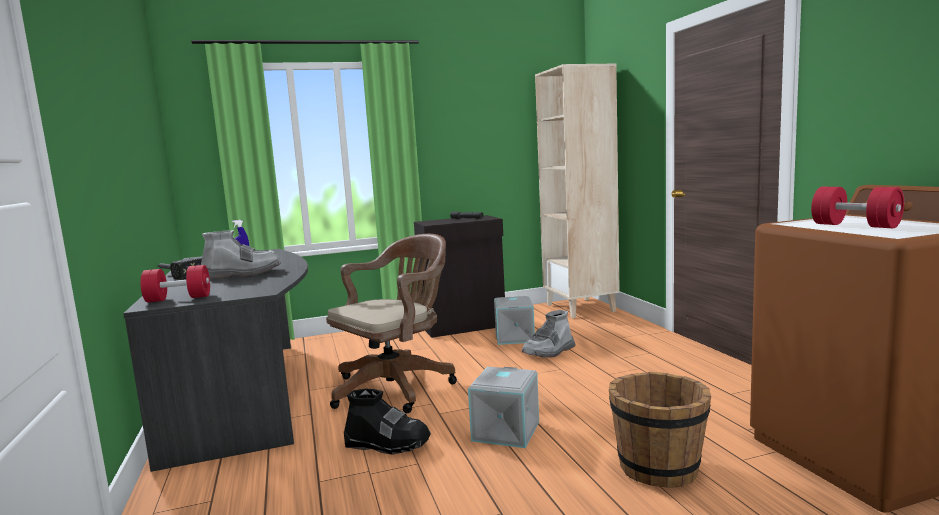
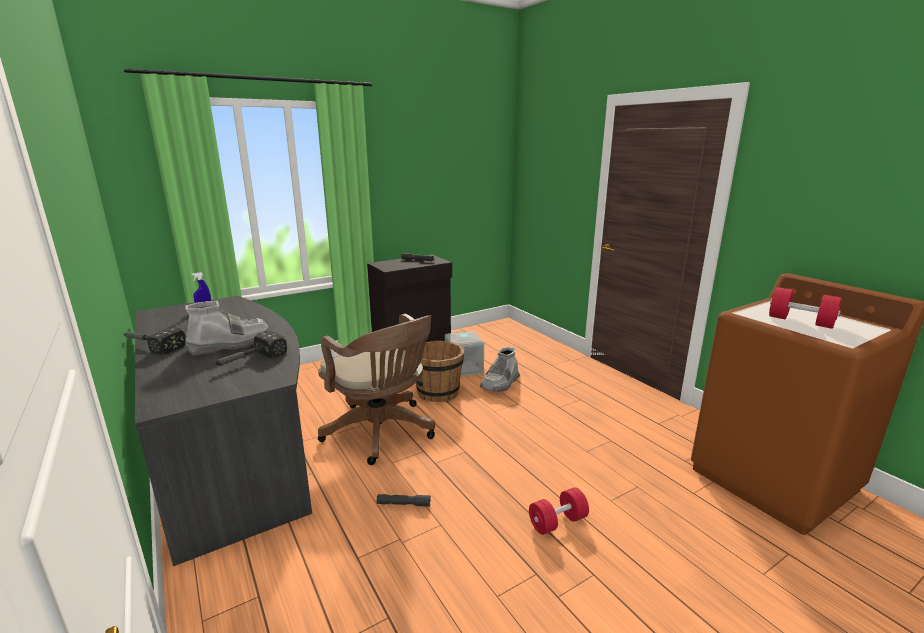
camera: 15 degrees left, 10 degrees up
(178, 299) = (186, 393): red dumbbell -> red dumbbell (557, 522)
(248, 282) = (248, 361): none -> hammer
(388, 444) = (403, 504): black boot -> grey flashlight
(397, 386) = (382, 433): brown office chair -> brown office chair turned 105 degrees clockwise
(507, 431) = (503, 479): grey storage box -> none
(581, 308) = (506, 331): beige bookcase -> none
(658, 467) = (637, 508): brown bucket -> brown bucket (438, 392)

